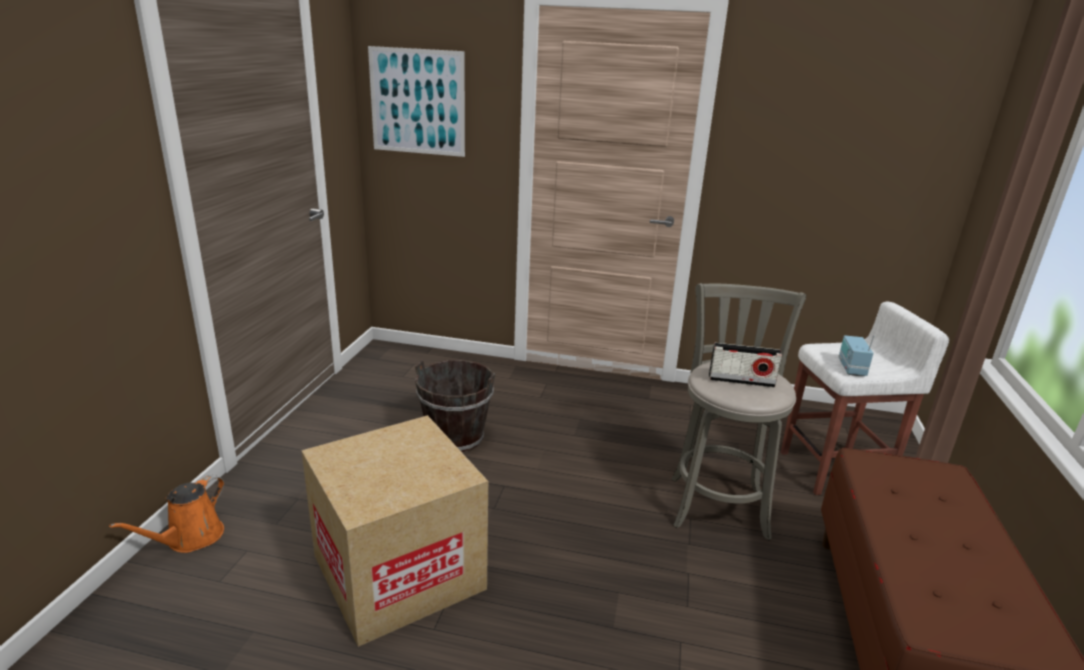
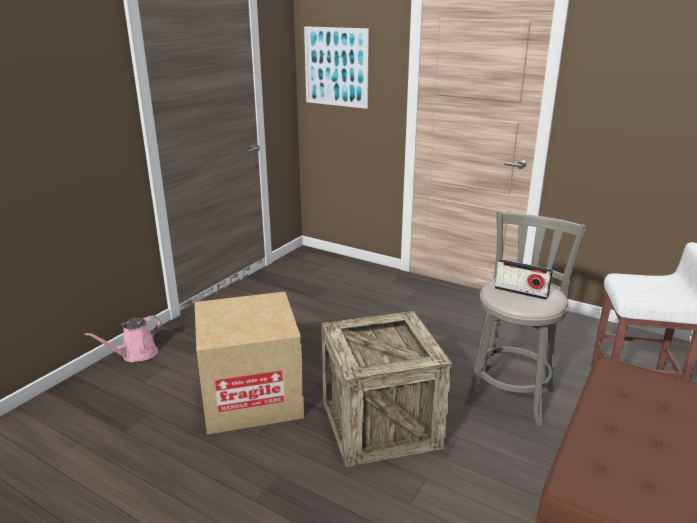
camera: 20 degrees right, 0 degrees up
(190, 539) = (136, 354): orange watering can -> pink watering can
(456, 438) = (330, 319): brown bucket -> none
(589, 576) = (380, 424): none -> crate
(851, 368) = (637, 295): radio -> none

